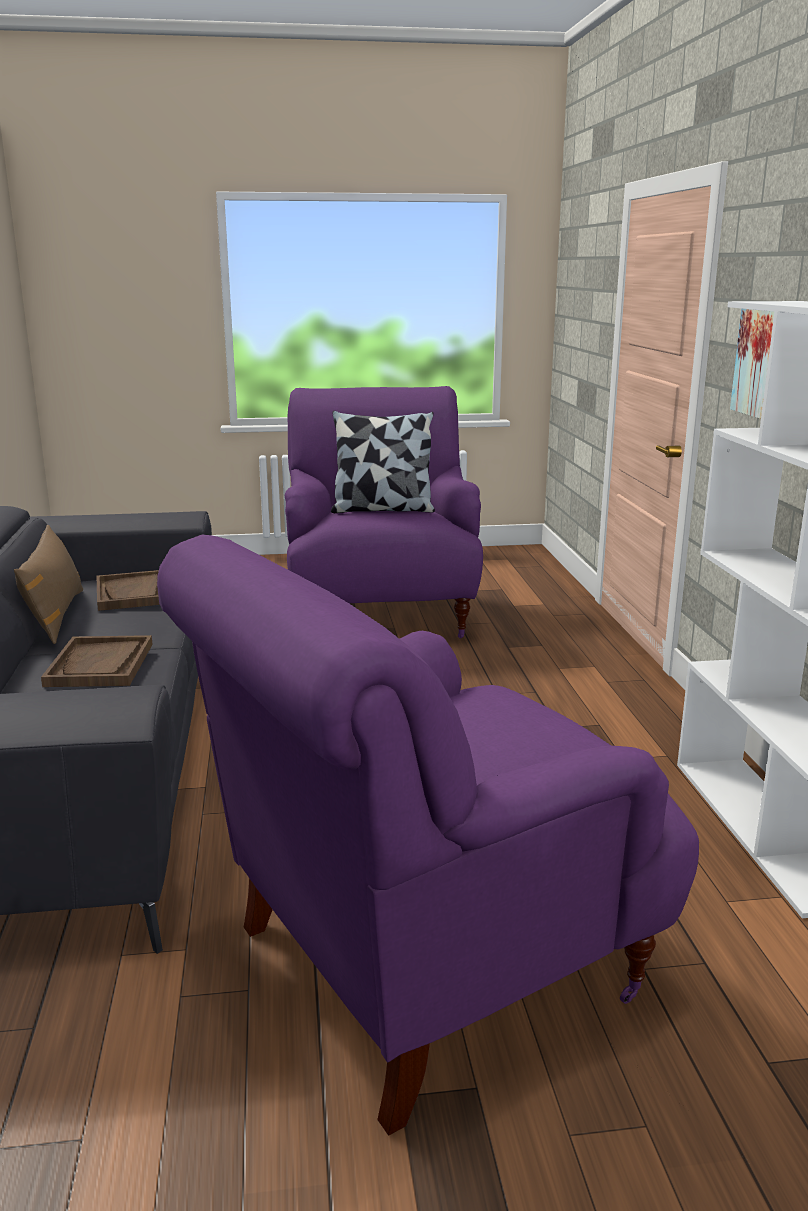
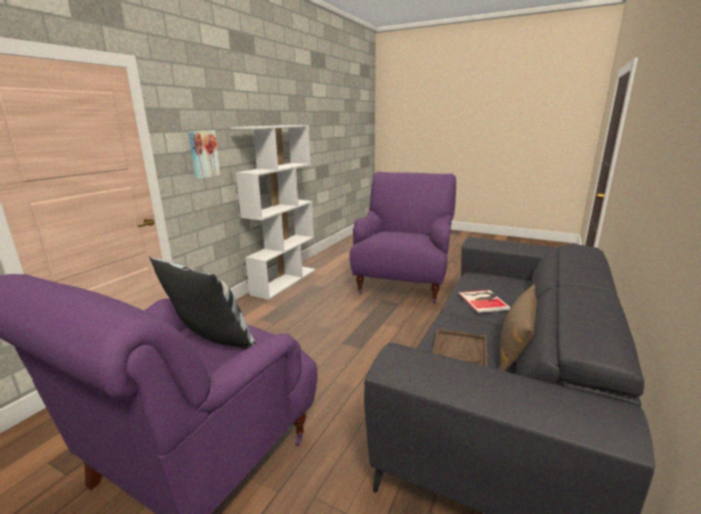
camera: 145 degrees left, 0 degrees up
(100, 665) = (483, 300): brown tray -> book
(427, 965) = (403, 284): purple armchair -> purple armchair turned 75 degrees counterclockwise

